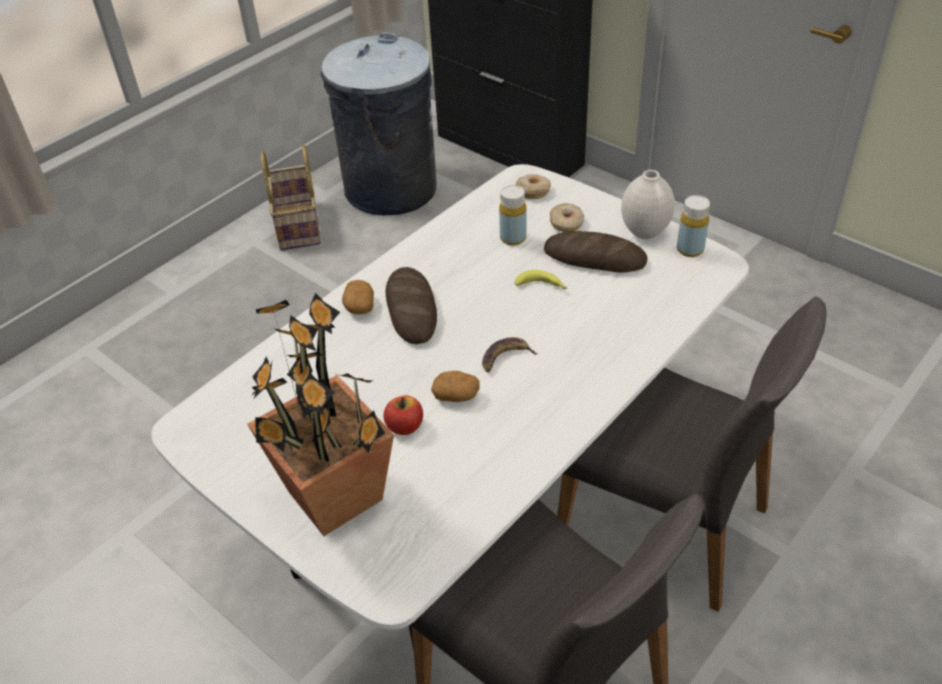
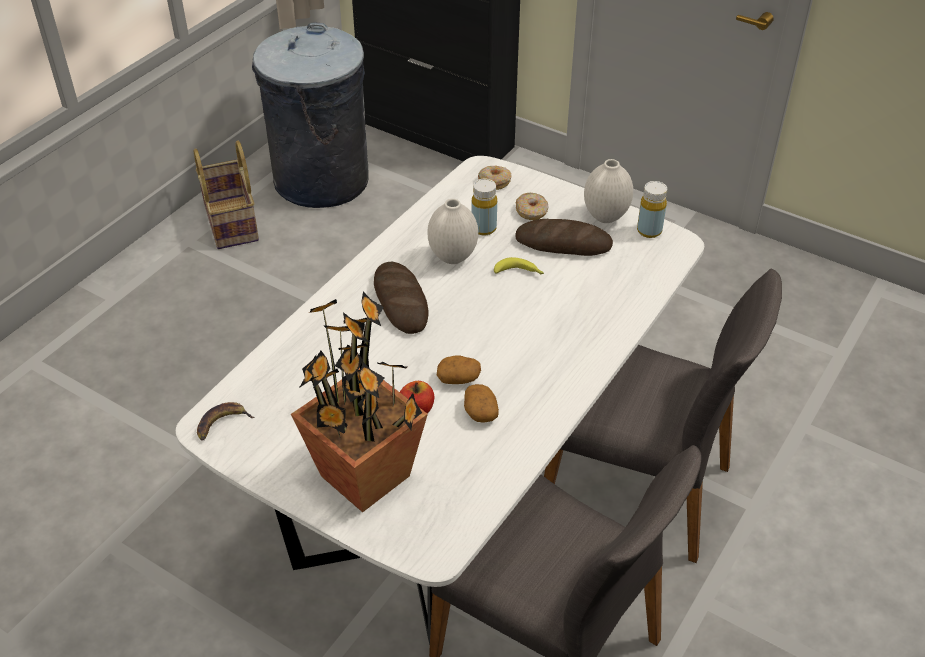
camera: 10 degrees left, 0 degrees up
(359, 306) = (350, 301): potato -> potato (480, 411)
(474, 266) = (452, 257): none -> white vase
(505, 358) = (497, 341): banana -> banana (221, 424)

